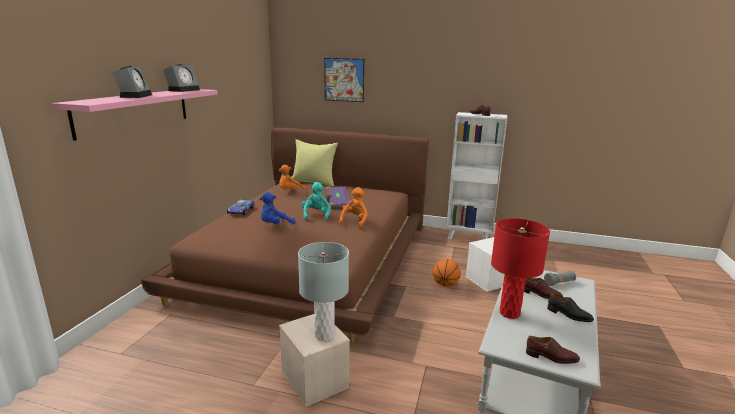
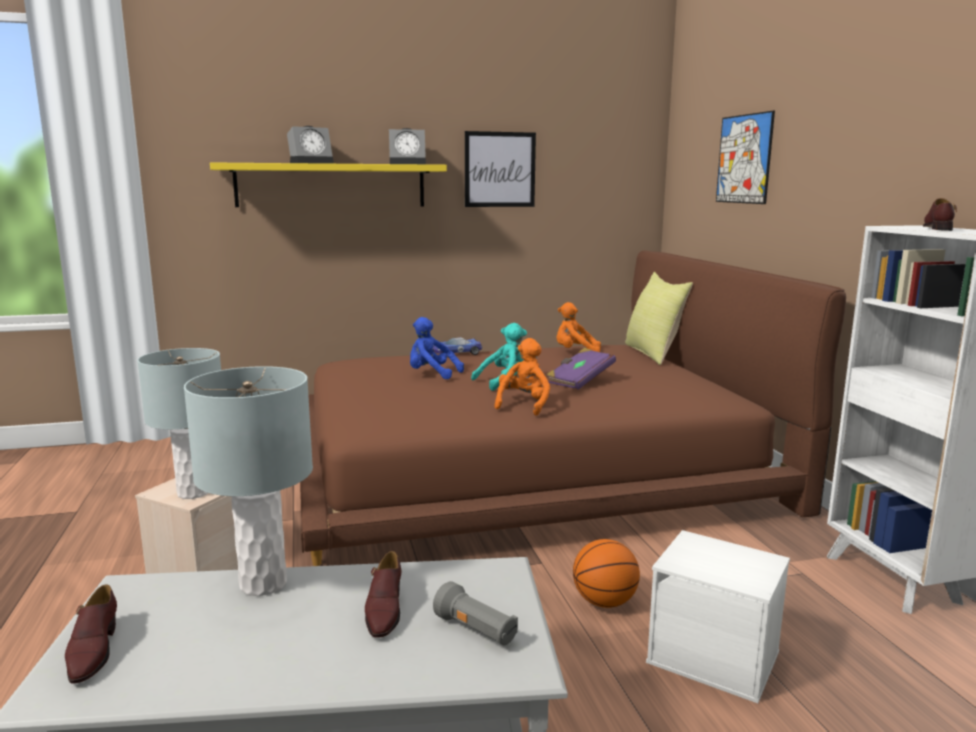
camera: 60 degrees right, 5 degrees down
(135, 111) = (331, 185): pink shelf -> yellow shelf
(215, 88) = (500, 169): none -> picture
(354, 221) = (524, 404): orange plush toy -> orange plush toy turned 60 degrees counterclockwise
(509, 313) = (262, 584): red table lamp -> grey table lamp
(569, 315) = (299, 659): black shoe -> none

